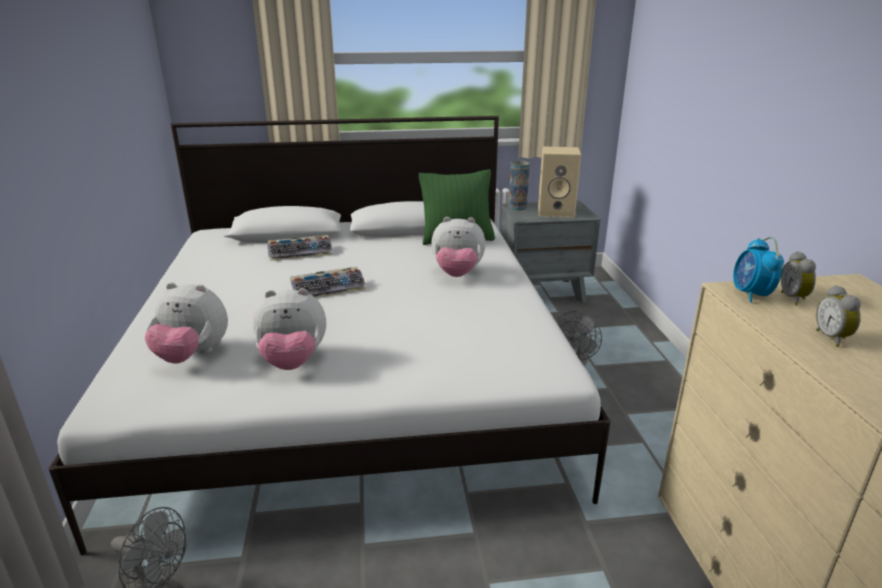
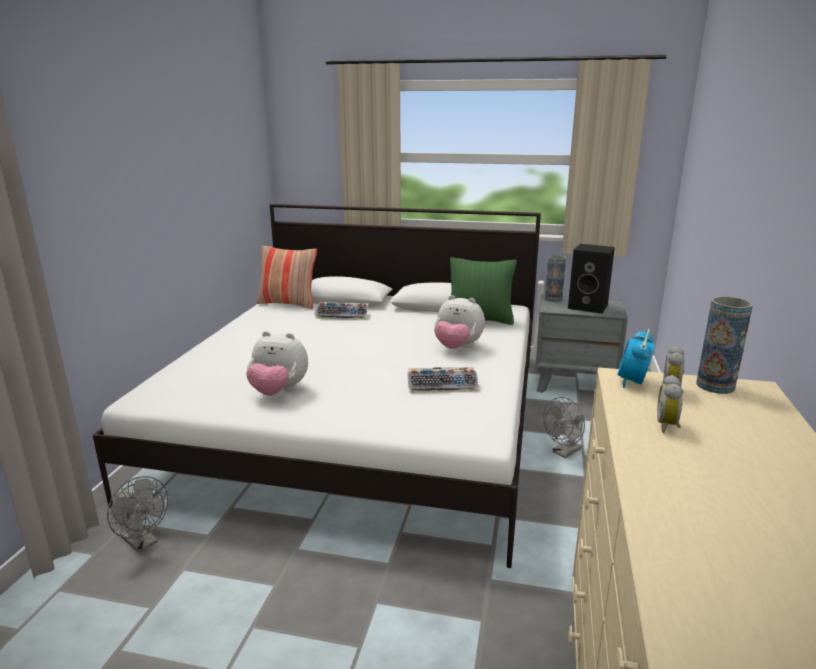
camera: 20 degrees right, 5 degrees down
(192, 355) = (213, 375): plush toy -> none
(222, 246) = (288, 303): none -> pillow
(329, 289) = (343, 344): keyboard -> keyboard (443, 385)
(557, 211) = (589, 306): beige speaker -> black speaker
(820, 286) = (715, 385): none -> vase

